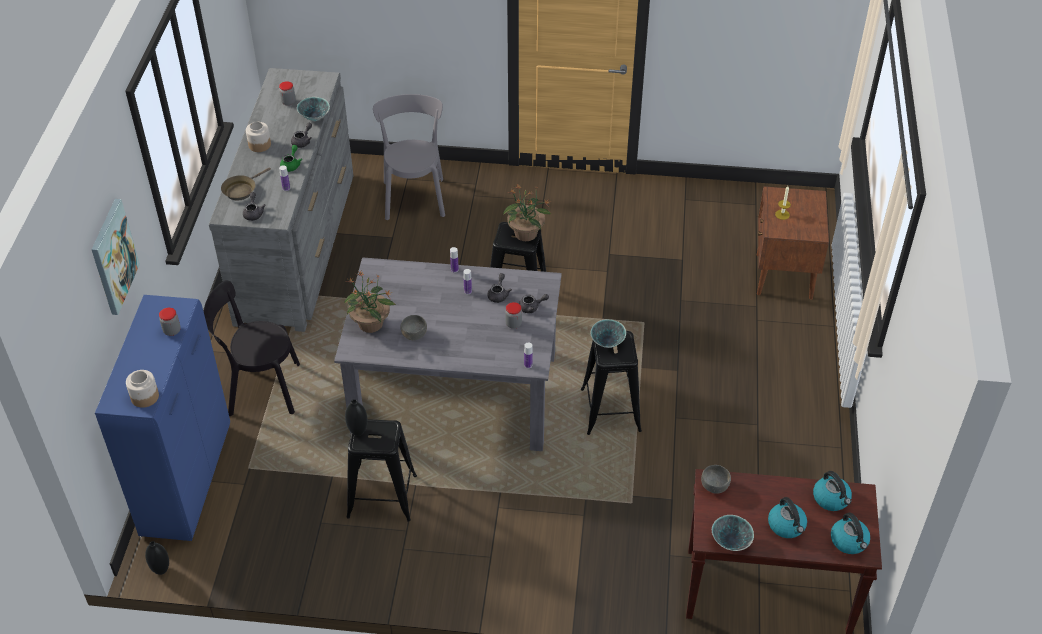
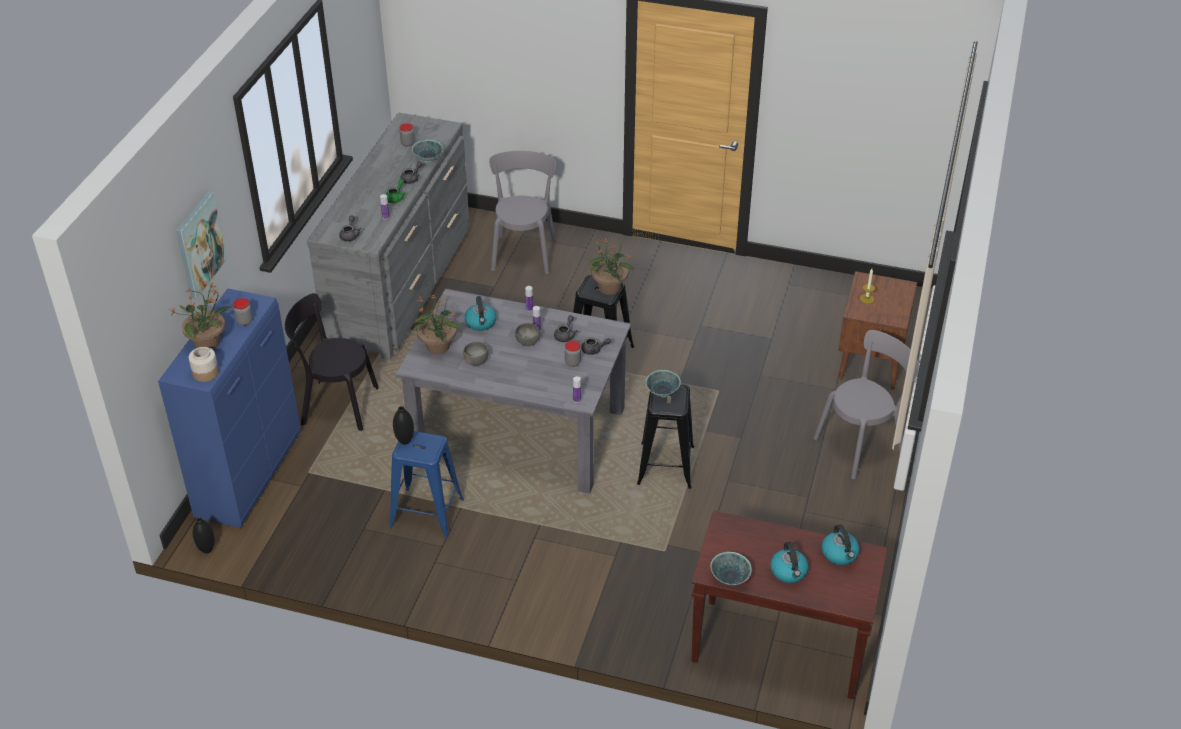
camera: 10 degrees right, 5 degrees down
(138, 360) = (208, 342): none -> potted plant
(241, 190) = (344, 214): brown frying pan -> none
(259, 145) = (371, 177): jar -> none
(382, 496) = (427, 513): black stool -> blue stool
(715, 486) = (728, 527): grey bowl -> grey bowl (528, 341)
(796, 362) = (862, 445): none -> grey chair
(849, 541) = (847, 594): kettle -> kettle (481, 323)

